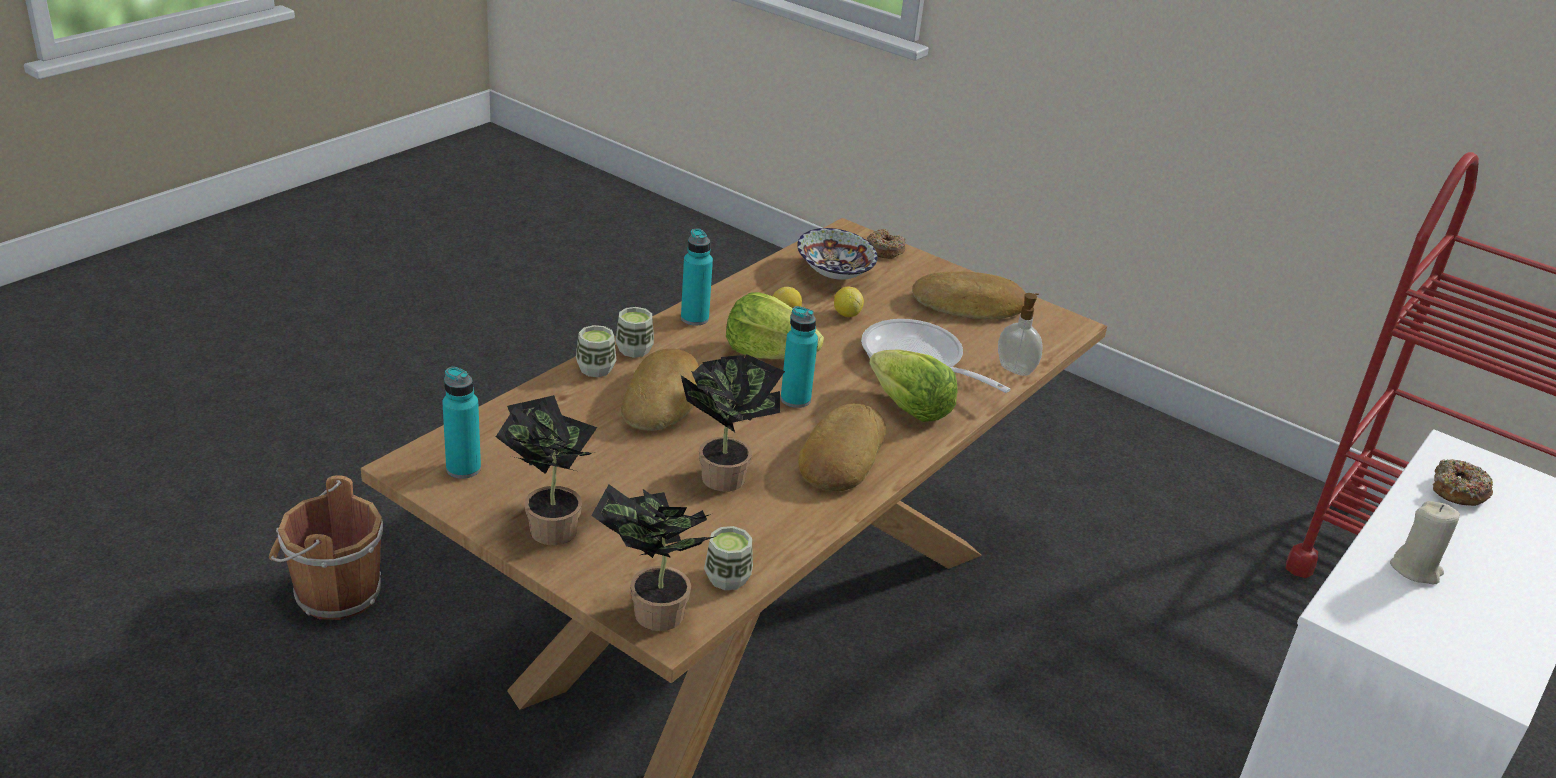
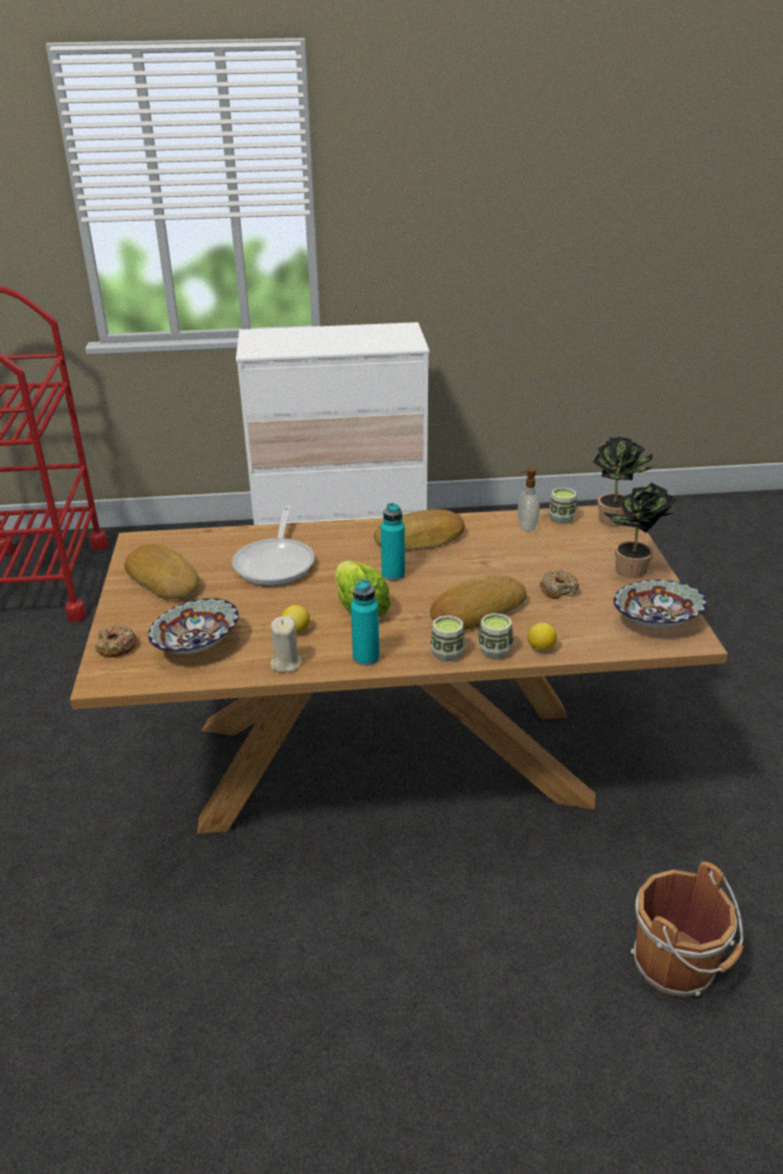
camera: 130 degrees left, 0 degrees up
(463, 468) = (656, 622): turquoise bottle -> bowl
(725, 474) = (498, 556): potted plant -> none
(846, 314) = (255, 610): lemon -> lemon (541, 648)
(909, 408) = (336, 543): lettuce -> none
(1016, 369) = (232, 534): soap dispenser -> soap dispenser (526, 527)
(1416, 569) = (360, 343): beige candle -> beige candle (285, 663)
(1457, 491) = (286, 347): donut -> donut (558, 590)

